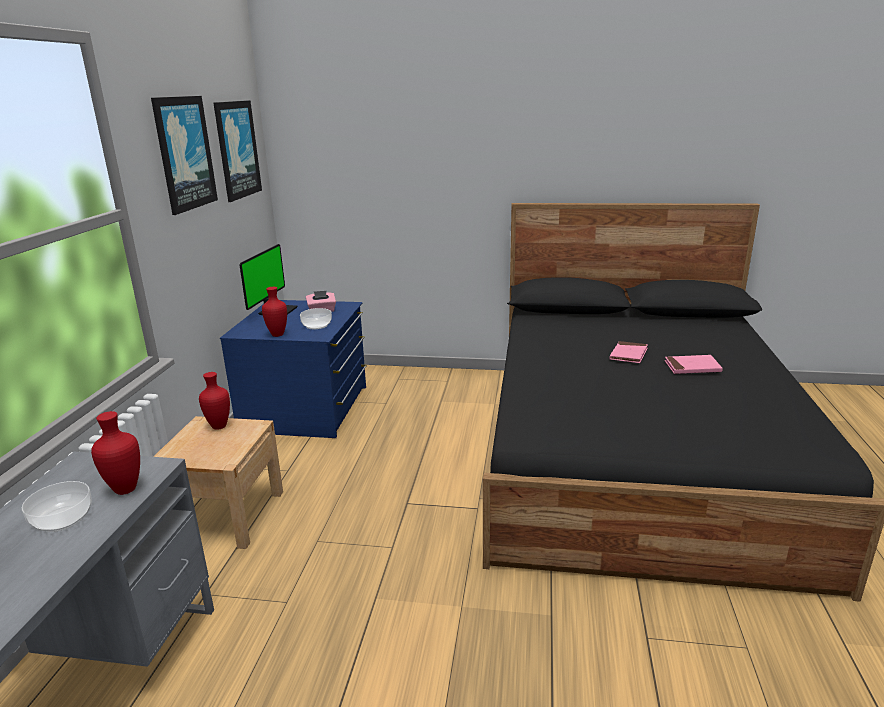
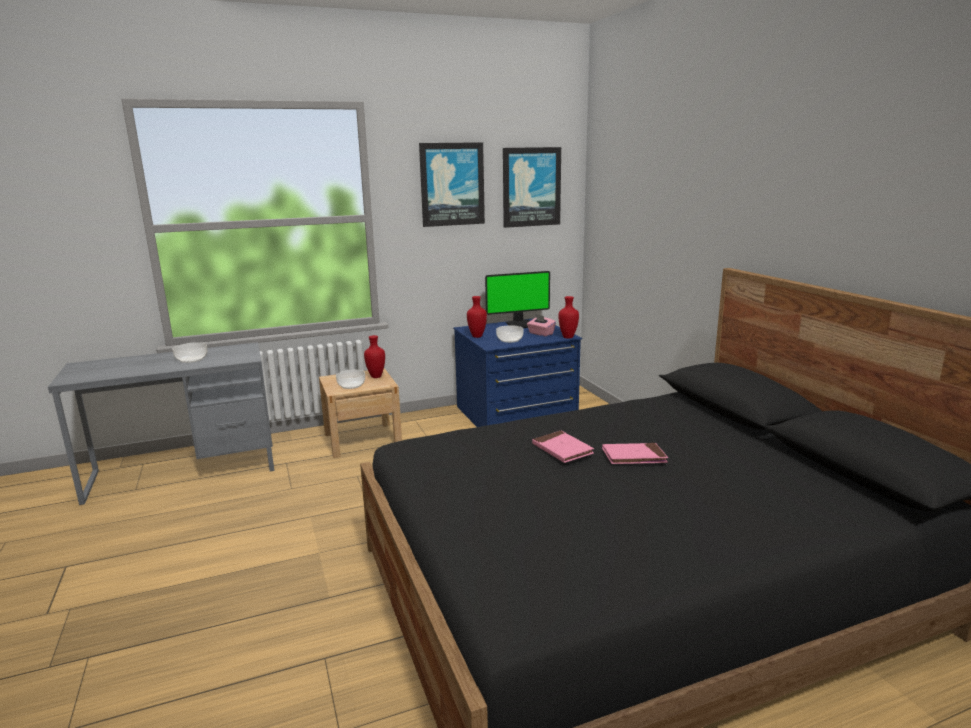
camera: 60 degrees right, 5 degrees down
(126, 488) = (223, 360): red vase -> red vase (568, 337)
(221, 447) = (351, 385): none -> bowl
(692, 367) = (652, 496): pink book -> pink book (562, 449)

